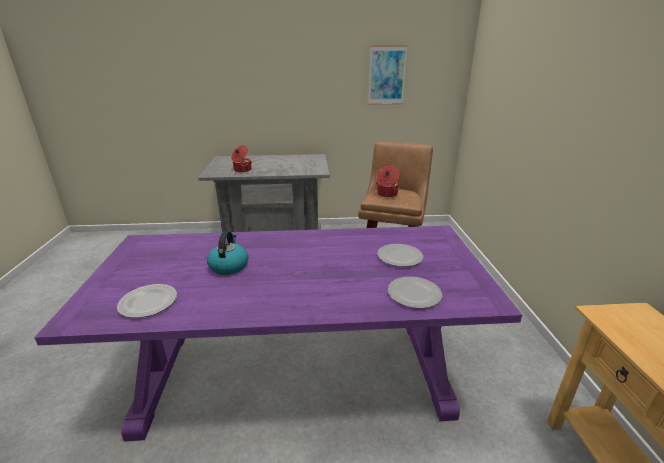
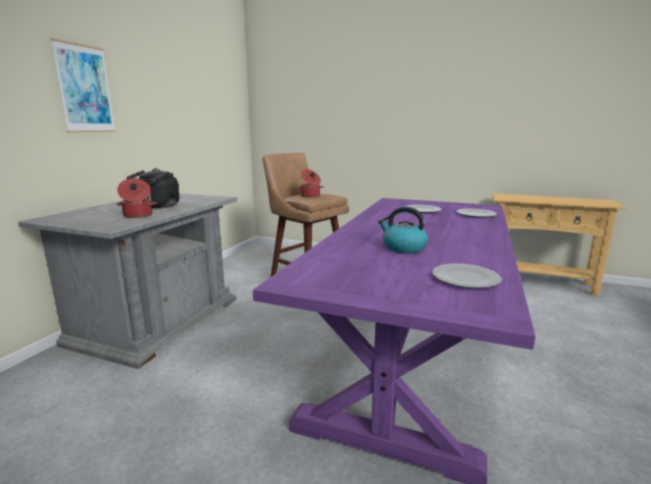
camera: 65 degrees left, 10 degrees down
(271, 166) = (158, 206): none -> black kettle
(387, 75) = (201, 99): picture -> picture (85, 89)

